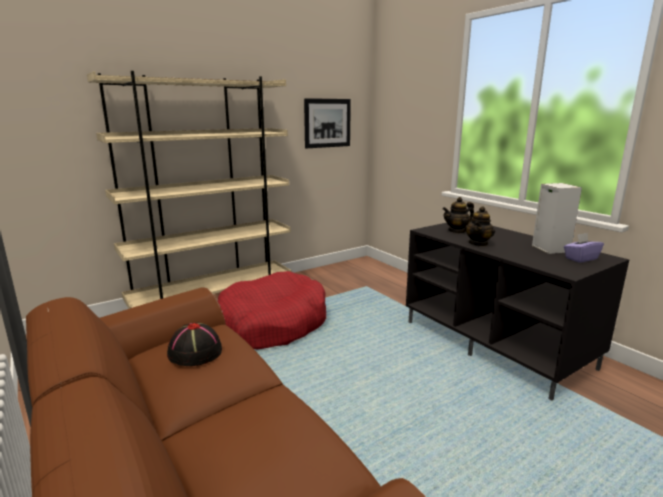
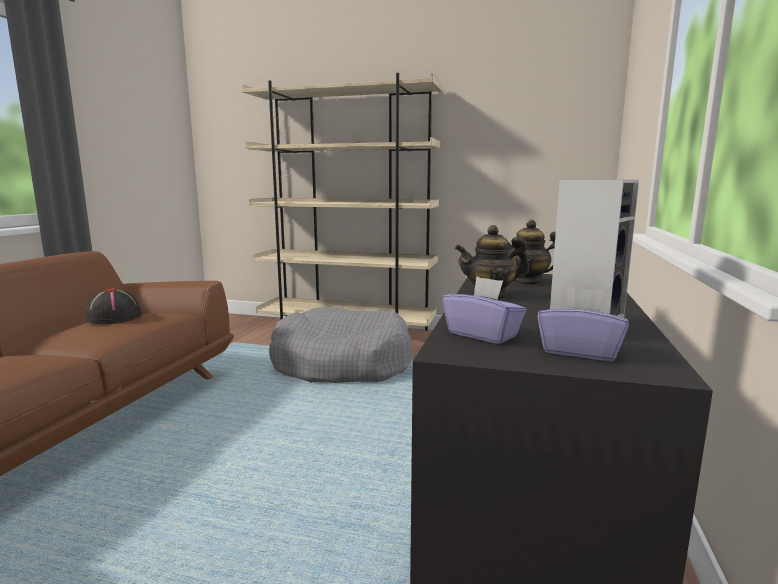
camera: 50 degrees right, 5 degrees down
(272, 324) = (341, 363): red dog bed -> grey dog bed
(327, 123) = (534, 134): picture -> none
(547, 263) = (483, 334): none -> purple tissue box

